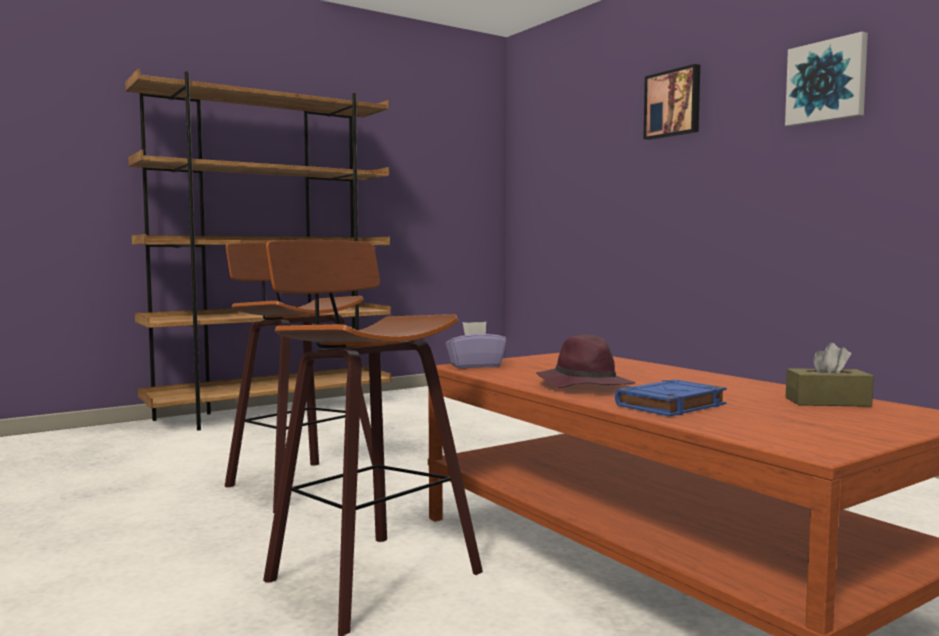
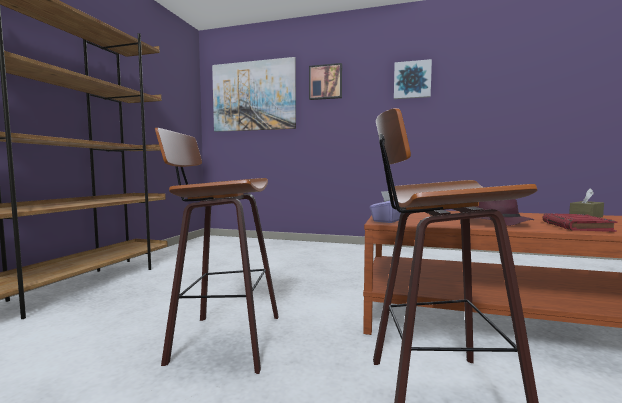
camera: 40 degrees left, 0 degrees up
(570, 140) = (253, 96): none -> picture
(670, 405) = (577, 227): blue book -> red book

